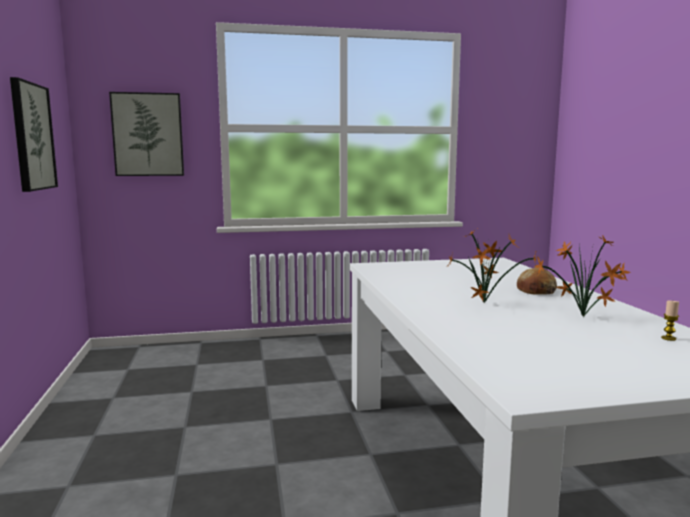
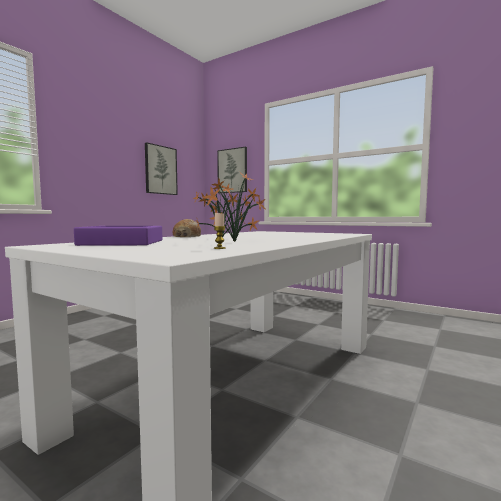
camera: 45 degrees right, 5 degrees down
(524, 352) = (122, 242): none -> purple tray
(536, 290) = (286, 238): bread -> bread (187, 236)

